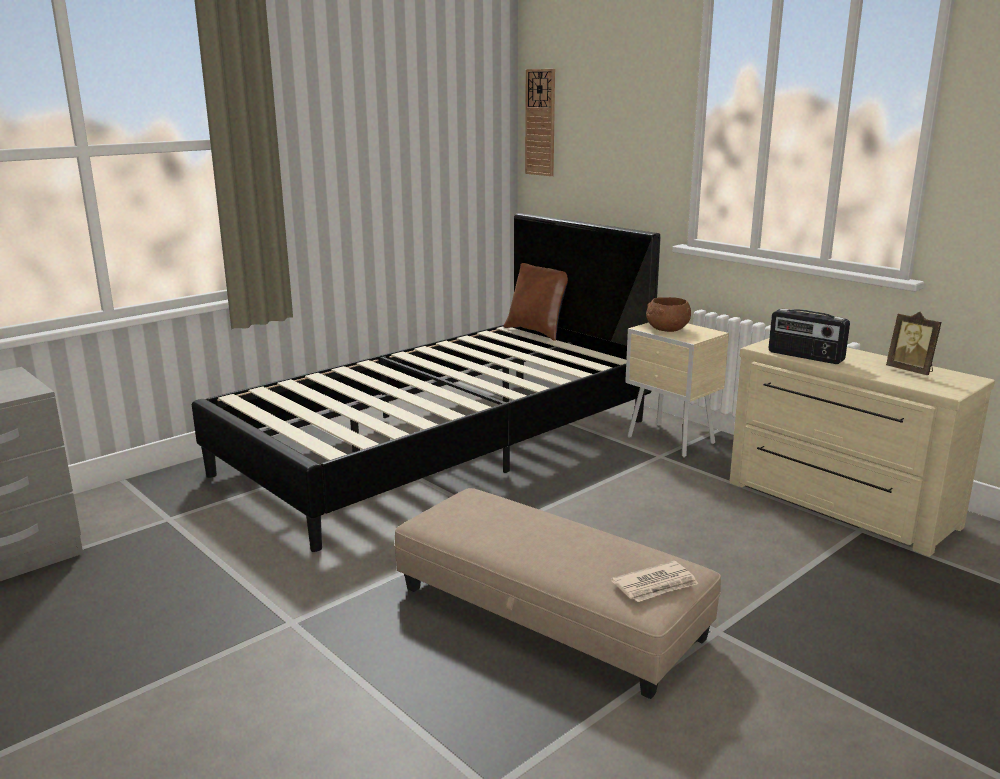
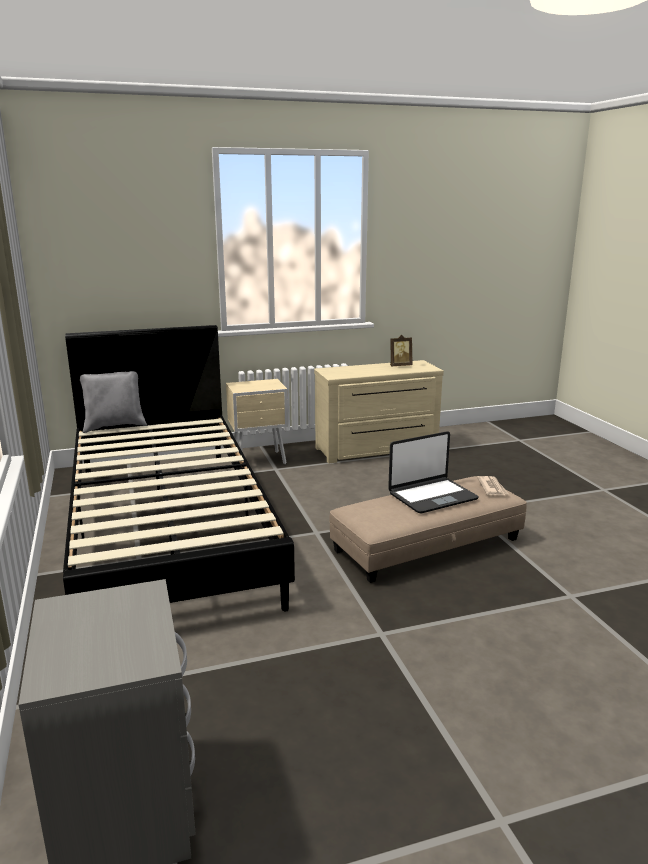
camera: 65 degrees left, 0 degrees up
(537, 332) = (115, 426): brown pillow -> grey pillow
(540, 122) = (55, 254): wall clock -> none
(563, 539) = (432, 496): none -> laptop
(667, 329) = (251, 387): brown bowl -> none
(805, 356) = (359, 374): radio -> none

